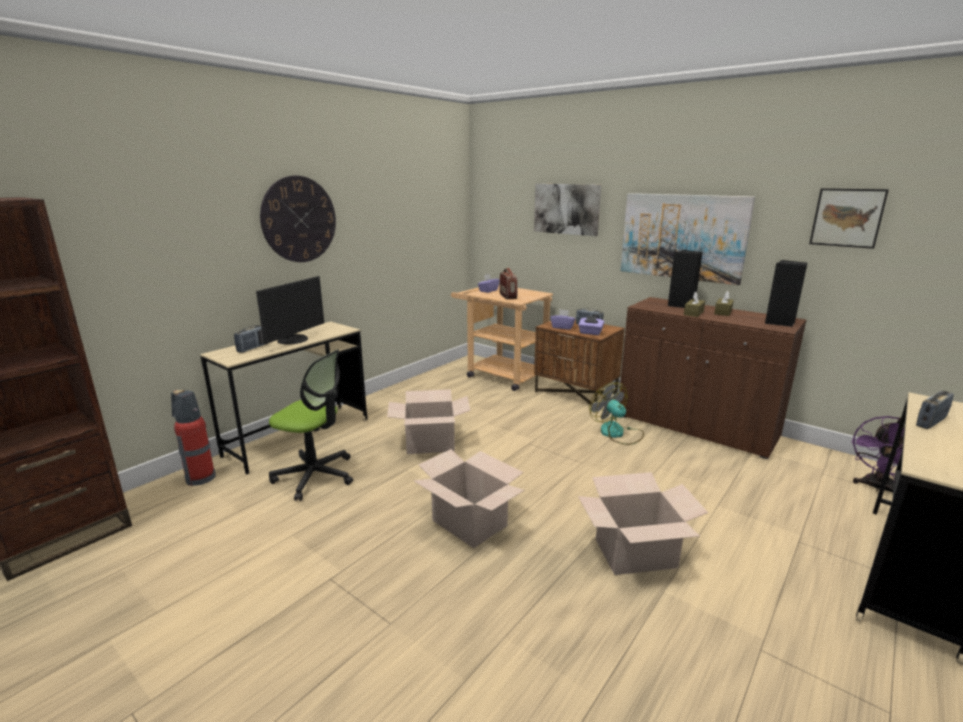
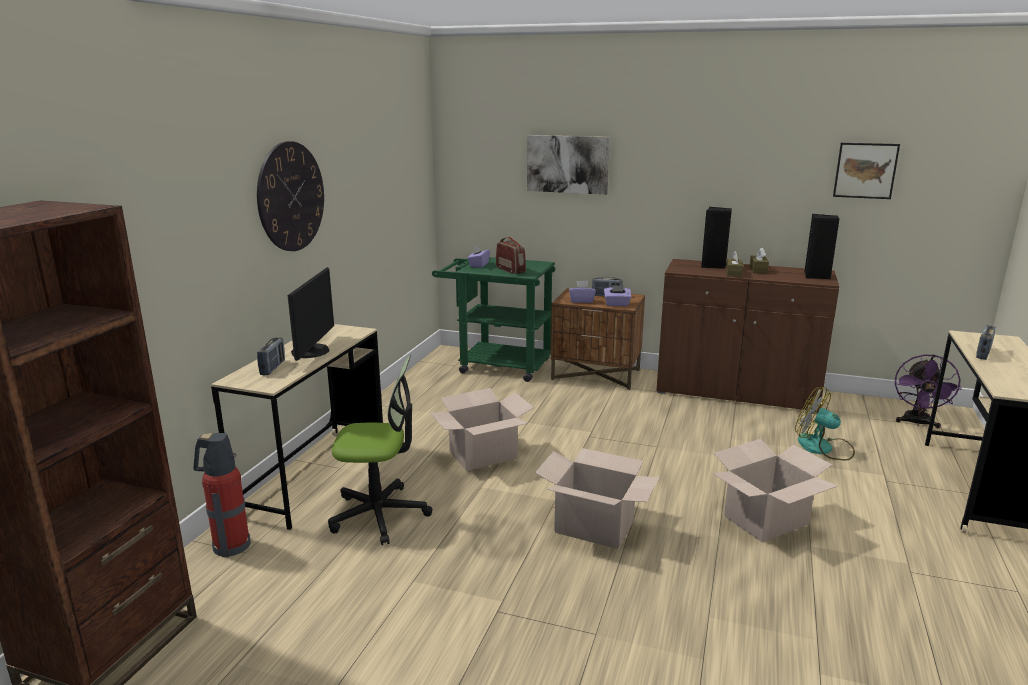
camera: 20 degrees left, 0 degrees up
(500, 374) = (497, 365): beige cart -> green cart
(617, 433) = (669, 411): fan -> fan (823, 448)
(682, 237) = (705, 192): picture -> none

